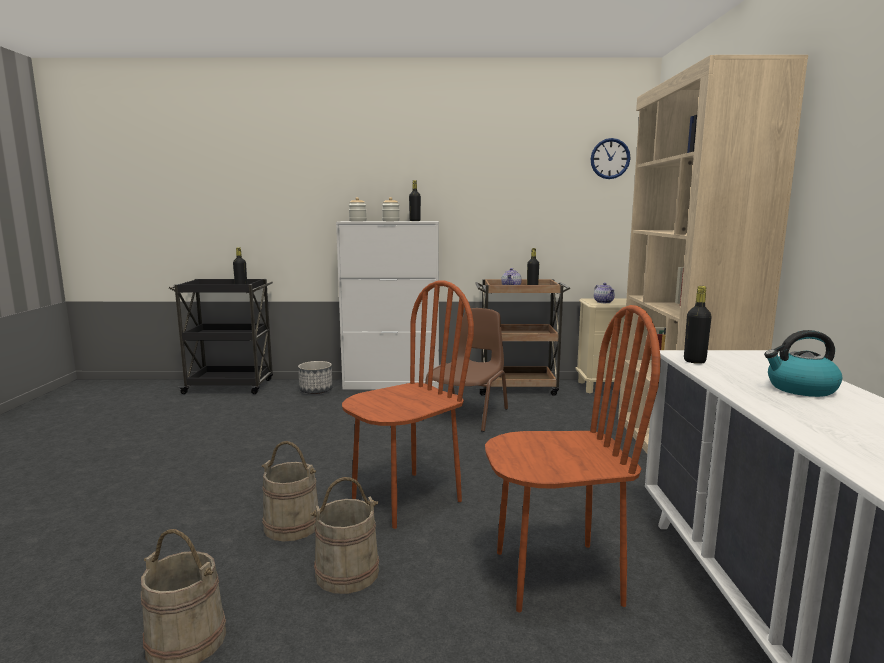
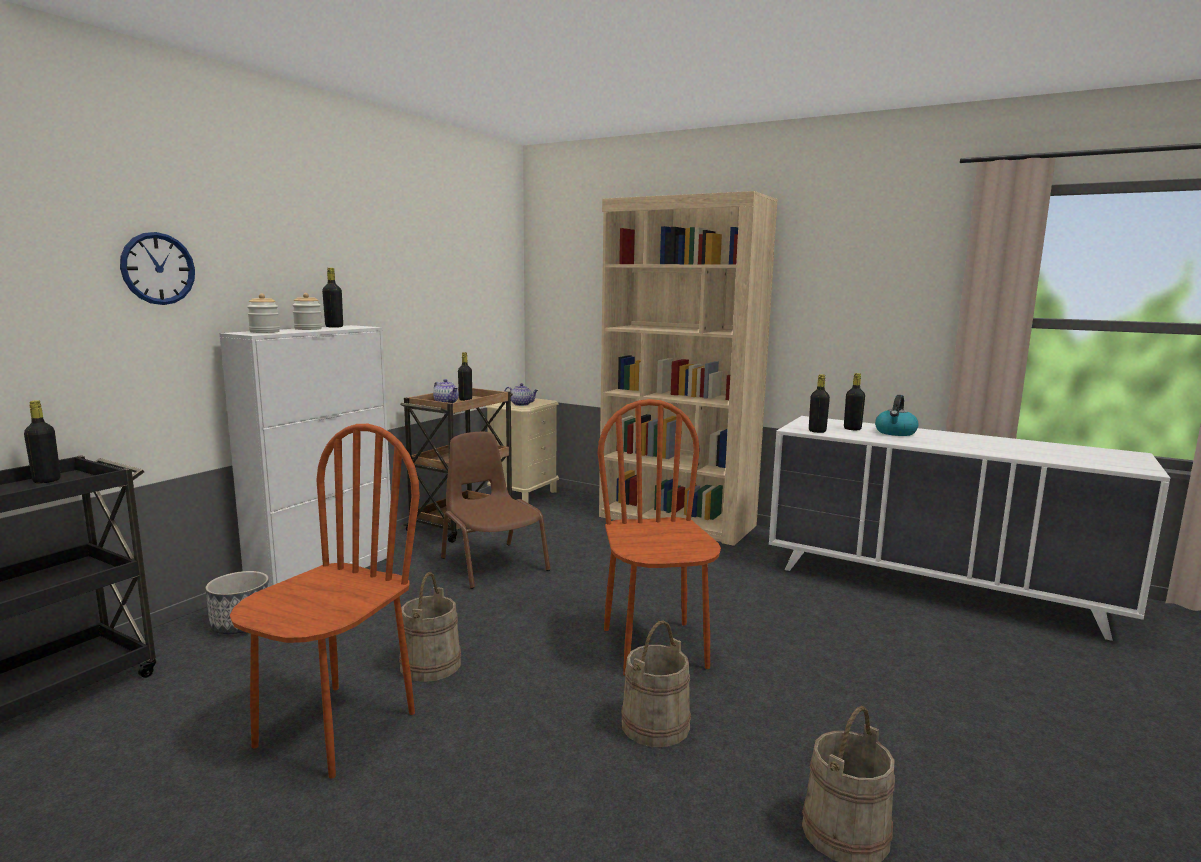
camera: 60 degrees left, 0 degrees up
(347, 572) = (772, 711): beige bucket -> beige bucket (430, 665)
(556, 576) = (829, 624): brown chair -> brown chair (335, 728)
(610, 158) = (496, 247): wall clock -> wall clock (158, 268)
(757, 371) = (852, 429): none -> black bottle

